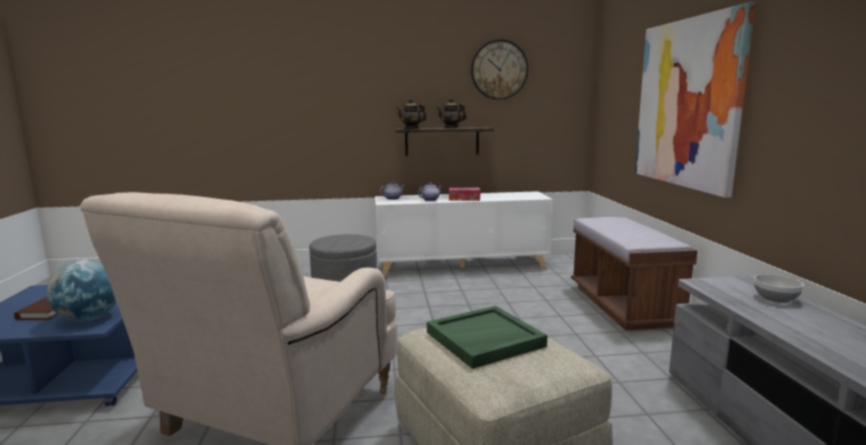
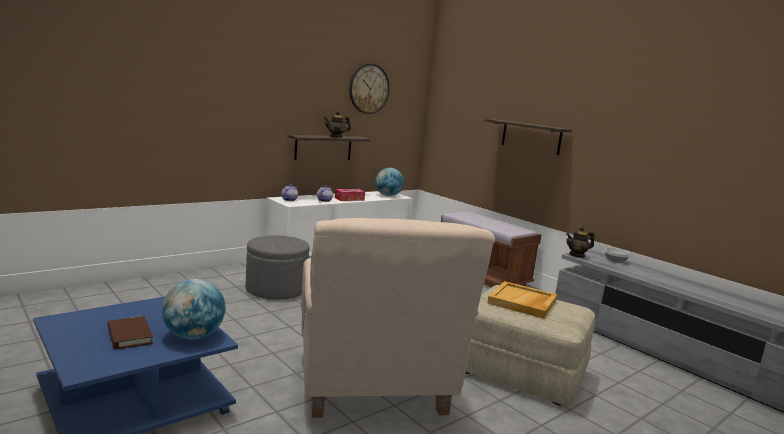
camera: 35 degrees left, 0 degrees up
(411, 128) = (306, 136): teapot -> teapot (577, 255)
(484, 340) = (522, 302): green tray -> beige tray
(523, 196) = (388, 196): none -> globe
(687, 103) = (531, 137): picture -> shelf

